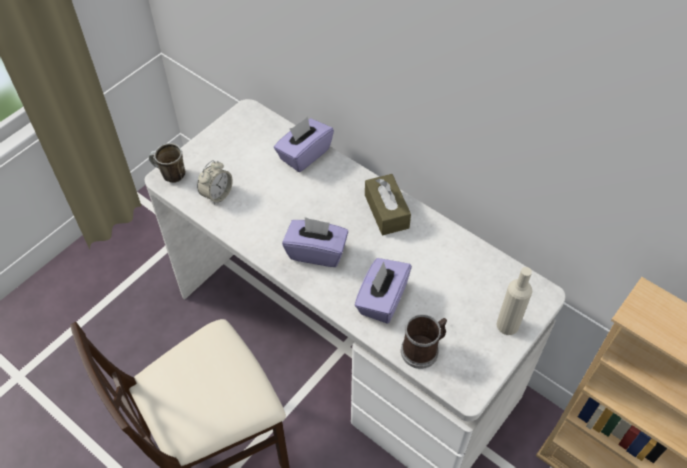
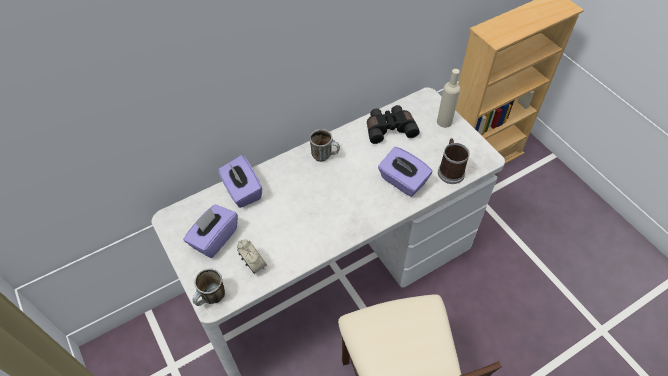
camera: 70 degrees left, 0 degrees up
(316, 252) = (344, 209): purple tissue box -> purple tissue box (214, 238)
(386, 211) = (325, 155): brown tissue box -> mug
(462, 265) = (389, 128): none -> black binoculars

